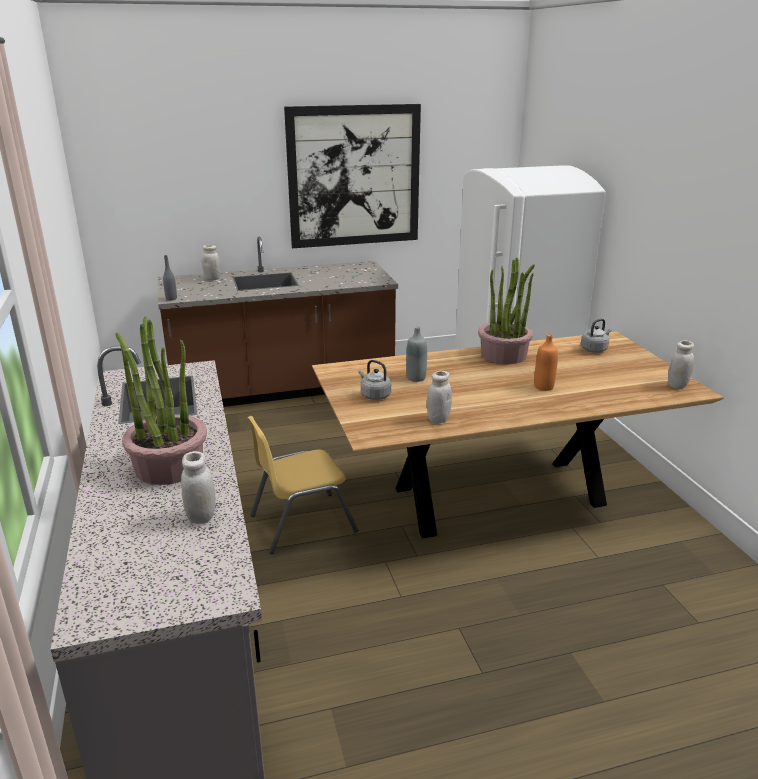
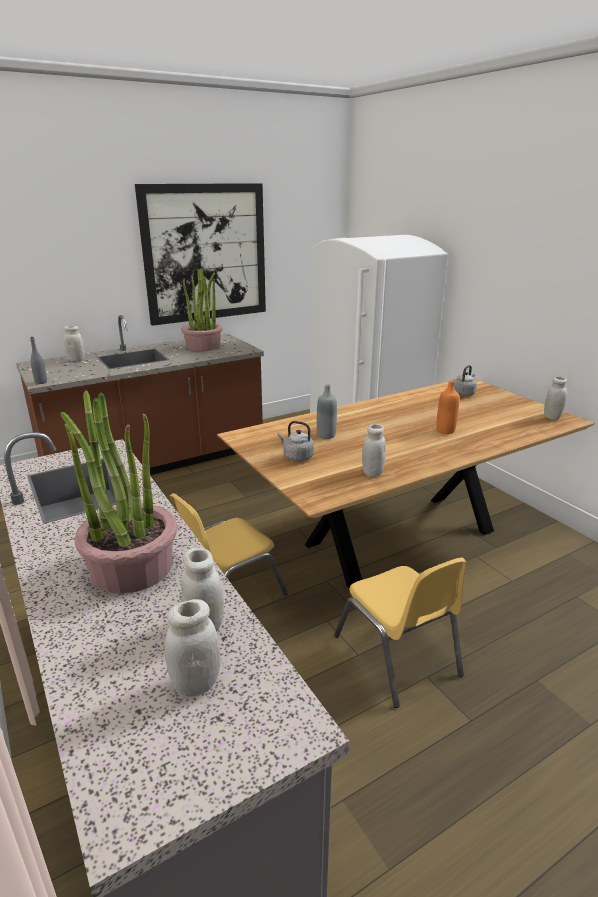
camera: 15 degrees left, 0 degrees up
(173, 553) = (196, 683): none -> white jar
(438, 604) = (397, 655): none -> yellow chair
(504, 355) = (391, 406): potted plant -> potted plant (203, 346)

